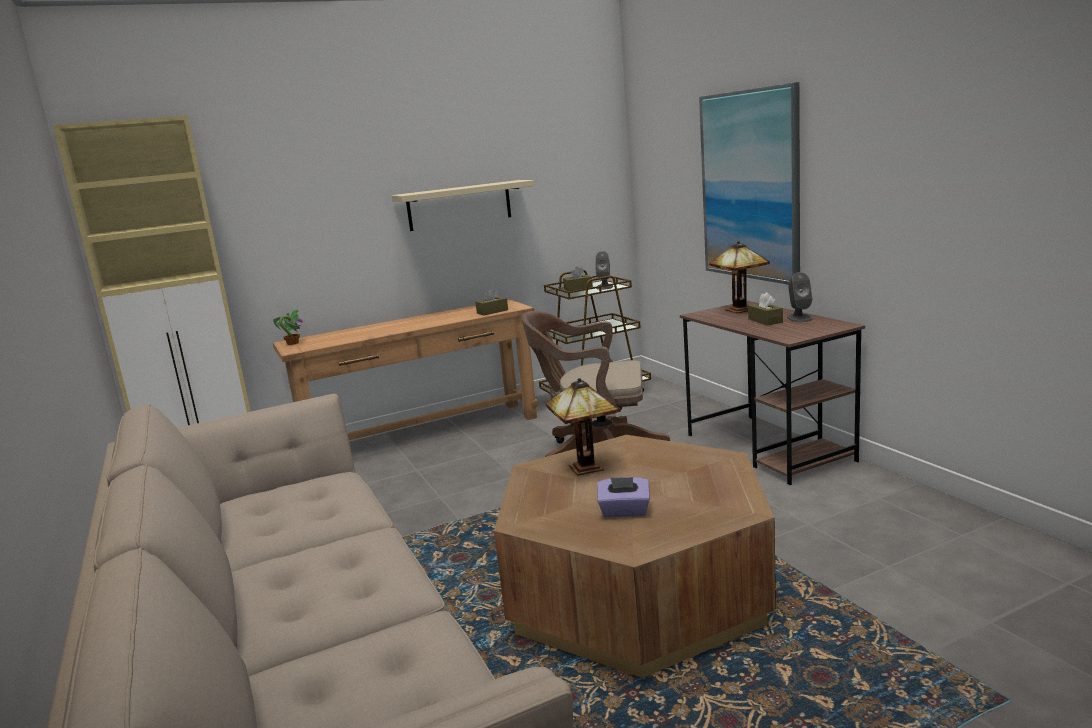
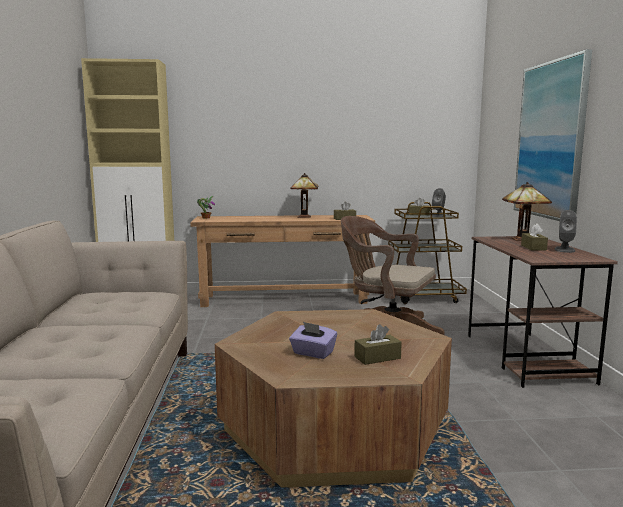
camera: 20 degrees right, 5 degrees down
(459, 205) = (339, 142): beige shelf -> none
(588, 467) = (322, 322): table lamp -> table lamp (305, 217)
(698, 498) = (377, 357): none -> brown tissue box

